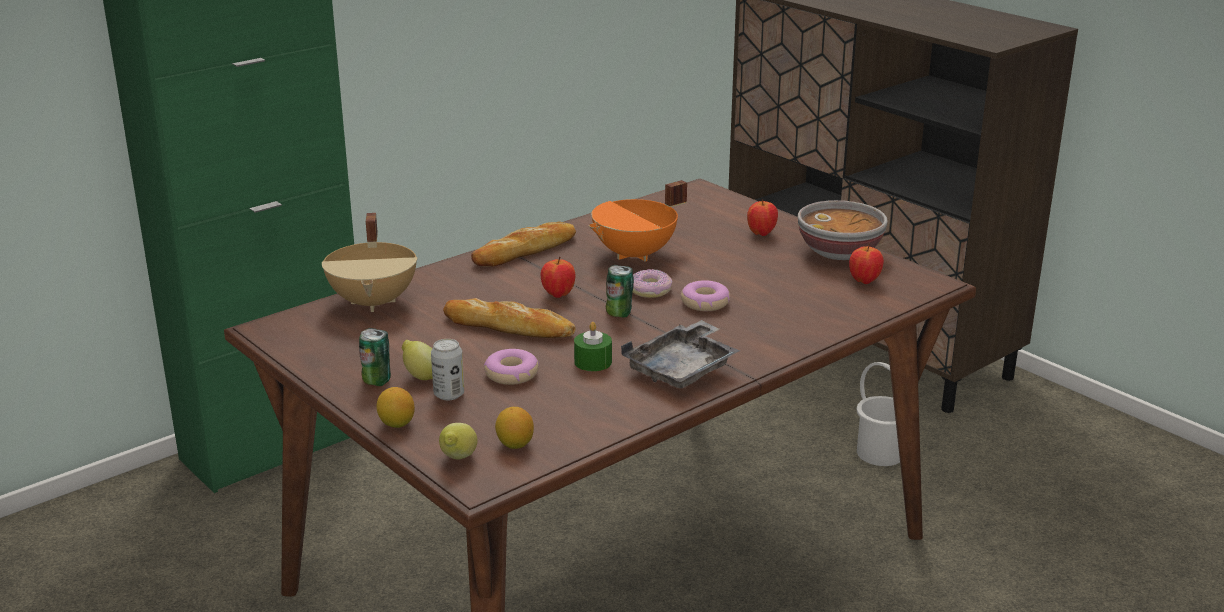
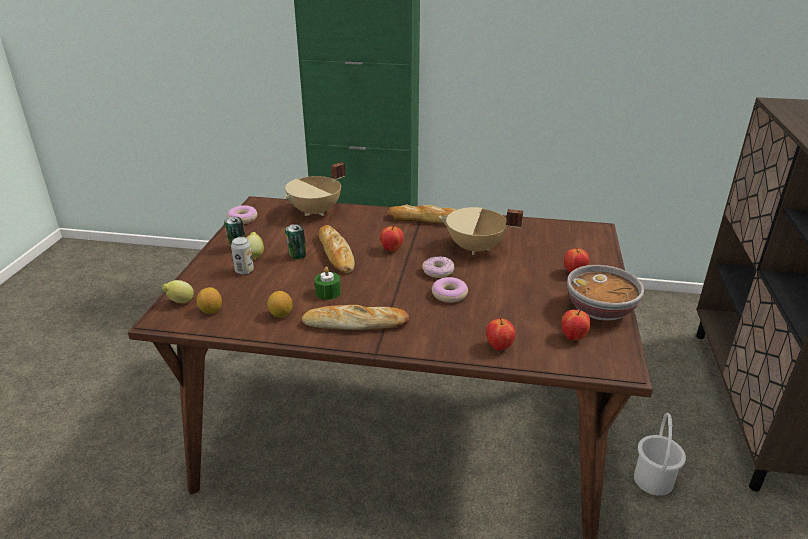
camera: 50 degrees right, 5 degrees up
(397, 424) = (200, 271): lemon -> lemon (281, 314)
(511, 374) = (285, 277): donut -> donut (242, 219)
(619, 313) = (396, 275): can -> can (297, 256)
(635, 255) = (475, 248): orange cooking pot -> beige cooking pot
(683, 369) = (355, 323): grey tray -> bread
(832, 318) = (499, 347): none -> apple

